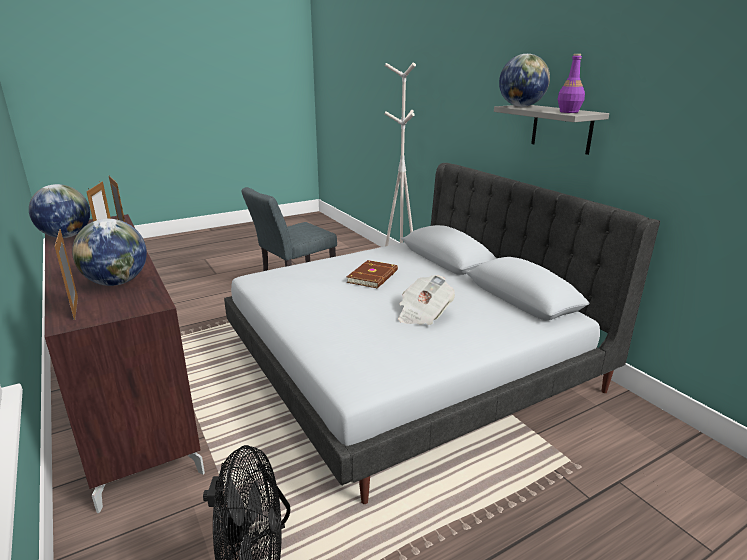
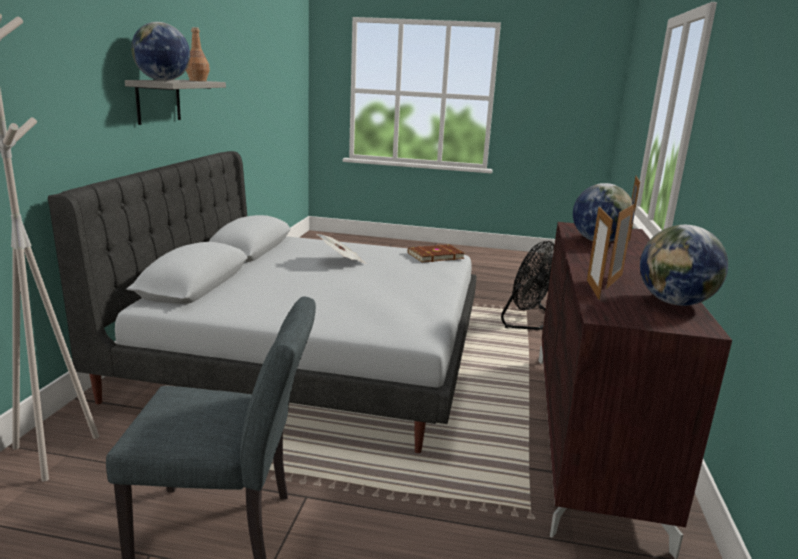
camera: 140 degrees left, 5 degrees down
(373, 276) = (309, 290): brown book -> brown book (434, 255)
(568, 112) = (198, 80): purple bottle -> brown bottle

